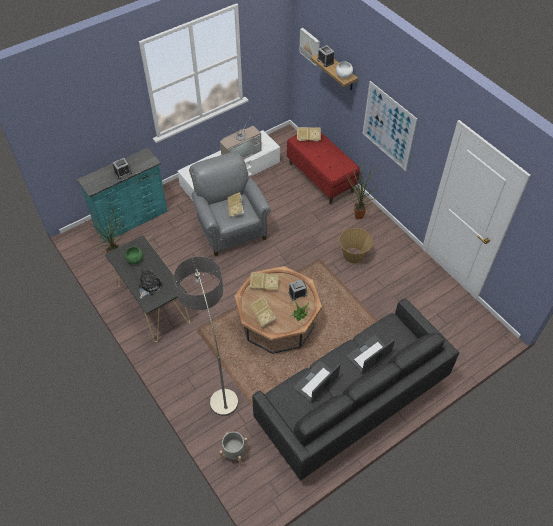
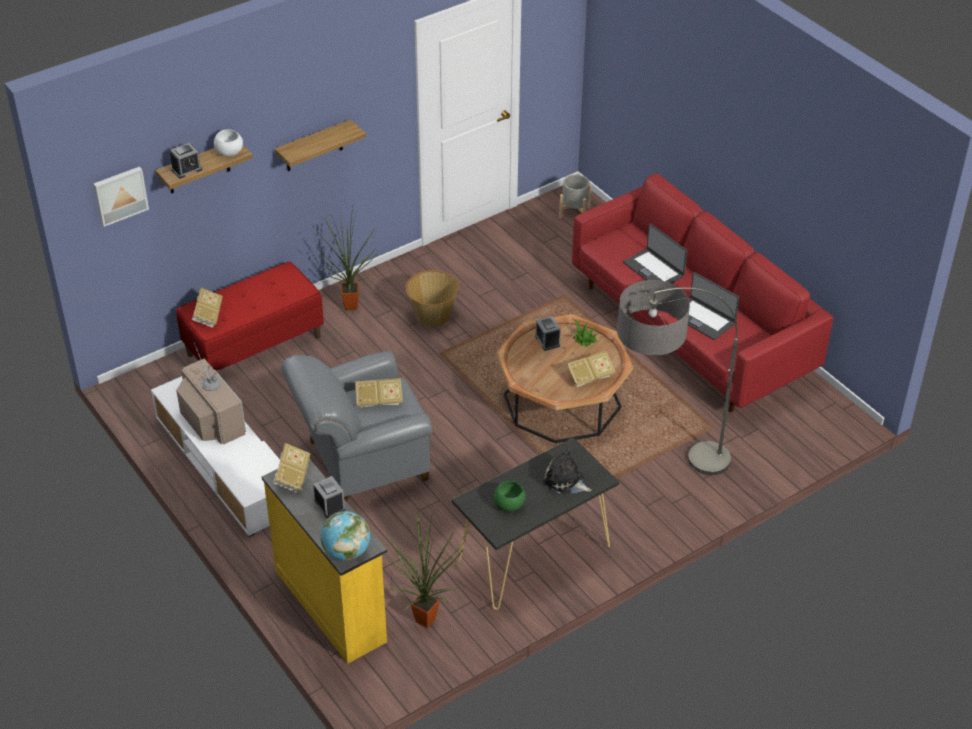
camera: 90 degrees left, 10 degrees down
(90, 180) = (346, 552): none -> globe
(132, 220) = (331, 604): turquoise dresser -> yellow dresser
(234, 454) = (786, 446): grey planter -> grey planter (575, 212)
(264, 285) = (531, 376): book -> book (292, 476)
(350, 401) = (690, 332): black sofa -> red sofa
(388, 126) = (314, 146): picture -> shelf

